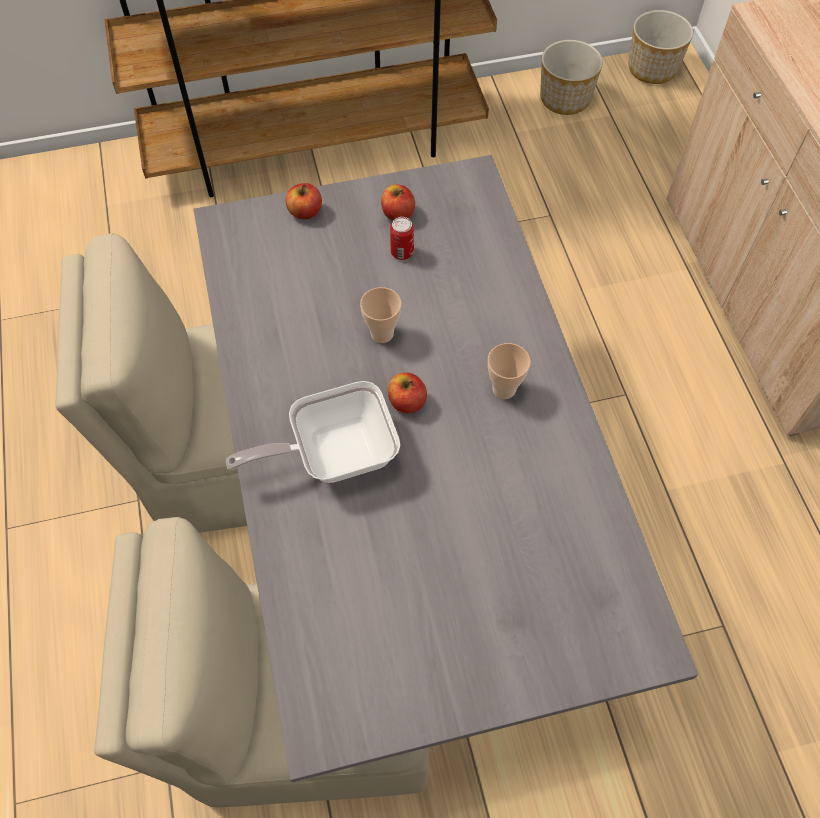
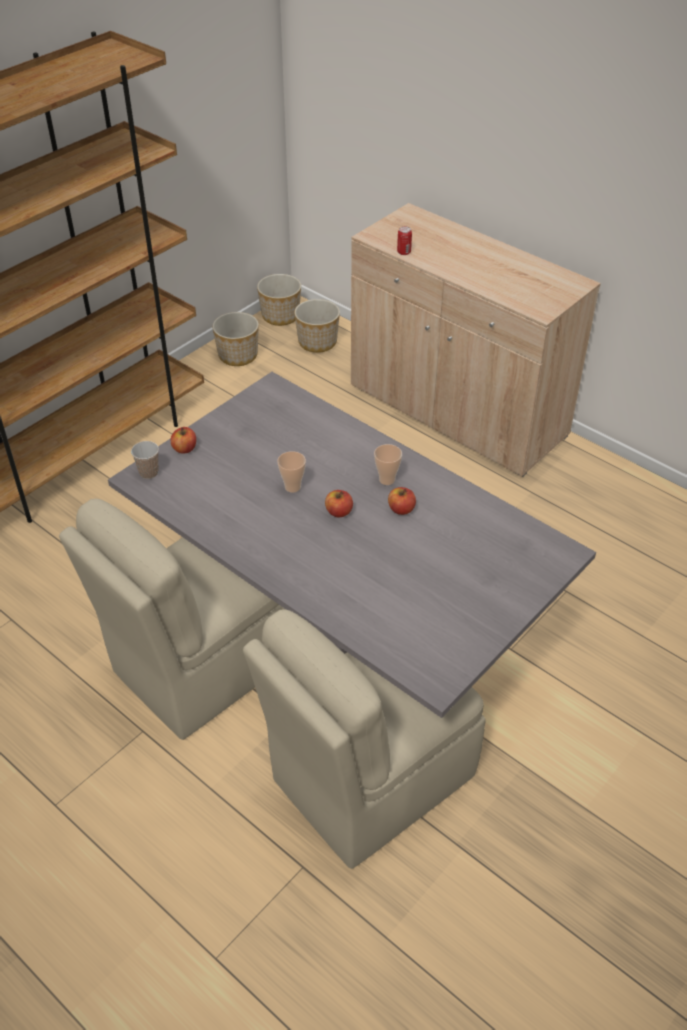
camera: 35 degrees left, 15 degrees down
(241, 224) = (149, 473): none -> cup
(334, 454) = (321, 557): frying pan -> none
(398, 213) = (244, 424): apple -> apple (401, 509)
(402, 252) = (265, 442): can -> can (404, 252)
(671, 124) = (318, 342): none -> planter

